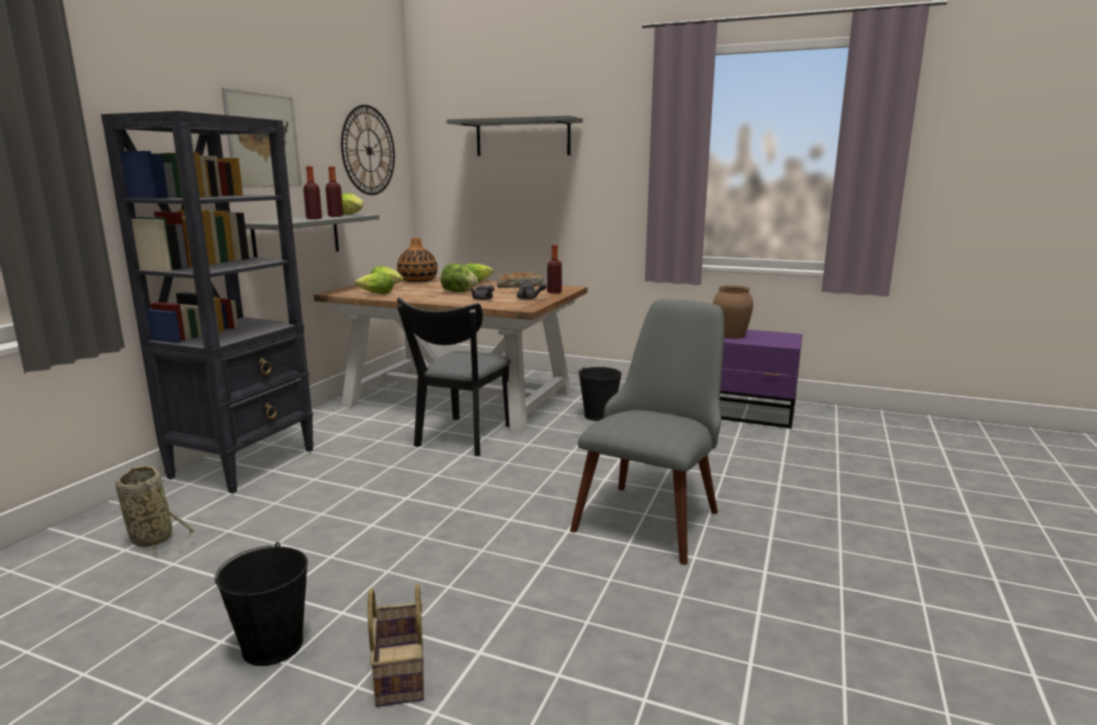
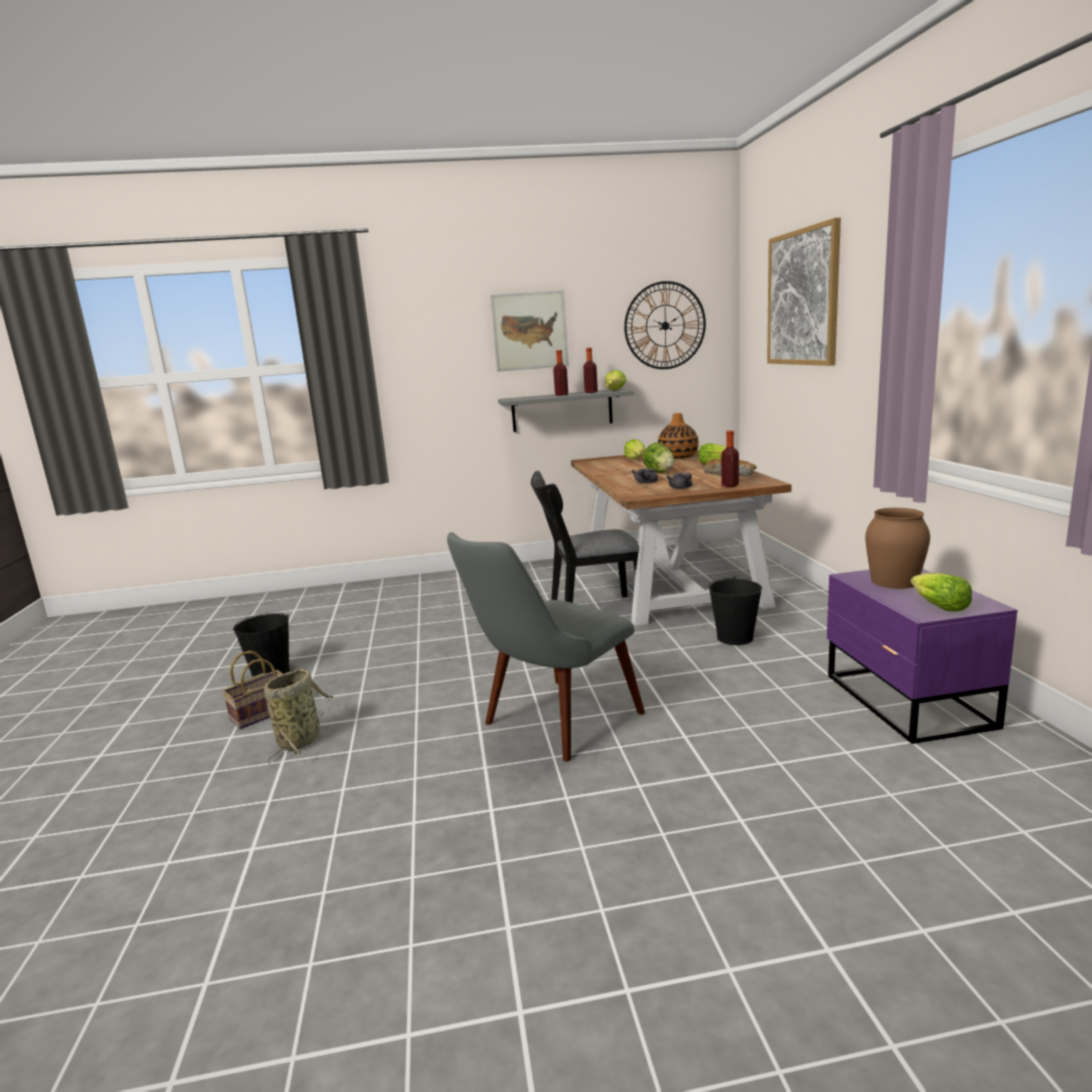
camera: 60 degrees right, 0 degrees up
(150, 537) = (353, 603): basket -> basket (301, 740)
(245, 463) = (460, 580): black bookcase -> none
(375, 294) = (603, 465): lettuce -> lettuce (938, 606)
(522, 138) = (802, 298): grey shelf -> picture
(654, 512) = (550, 726): grey chair -> grey chair turned 135 degrees clockwise

